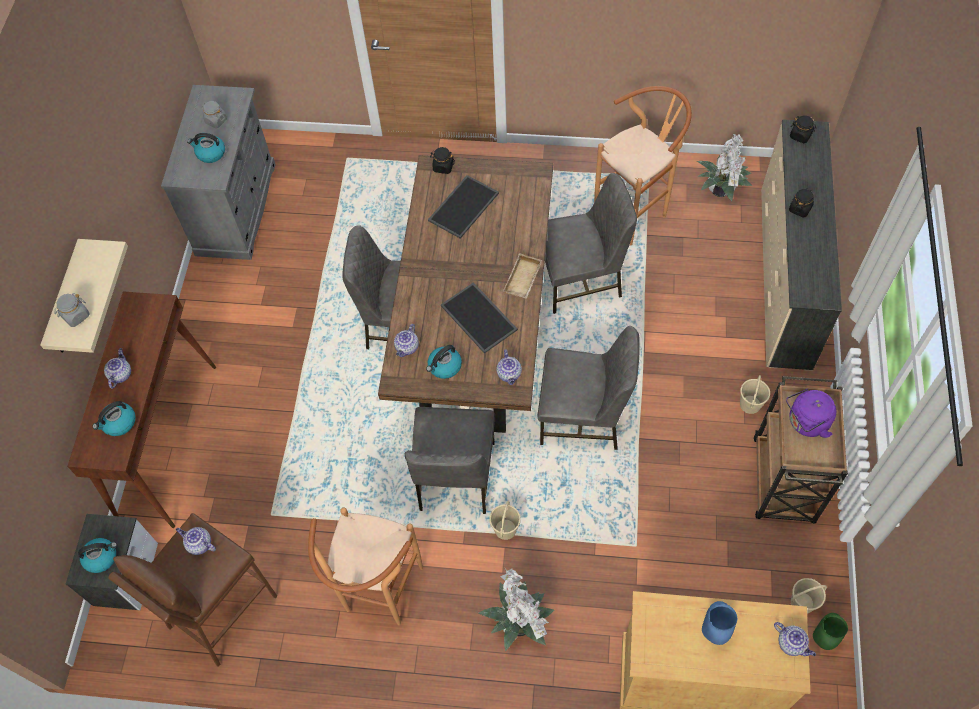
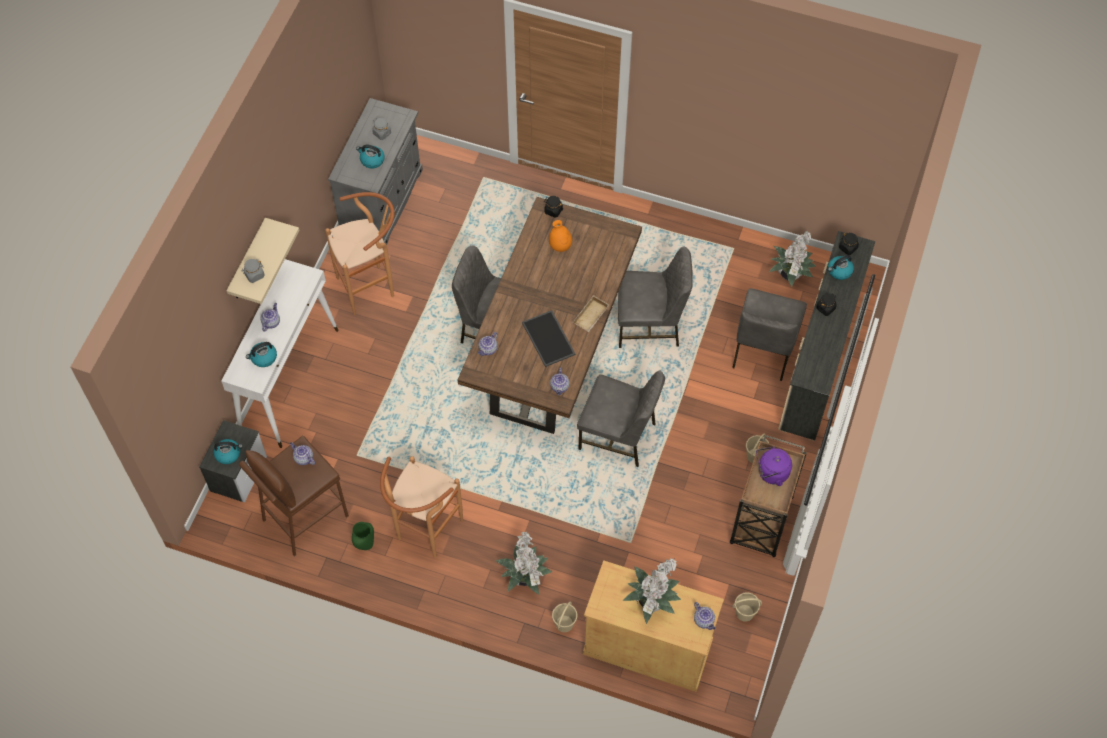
camera: 10 degrees right, 0 degrees up
(169, 440) = (290, 380): brown console table -> white console table
(444, 367) = (512, 370): kettle -> kettle (839, 271)
(455, 478) = (505, 459): grey chair -> grey chair (763, 350)
(463, 206) = (560, 246): tray -> orange vase
(505, 529) = (533, 507): beige bucket -> beige bucket (564, 624)
(636, 211) = (713, 277): brown stool -> brown stool (371, 287)
(714, 633) = (652, 601): blue vase -> potted plant
(822, 639) = (751, 642): green vase -> green vase (365, 544)

